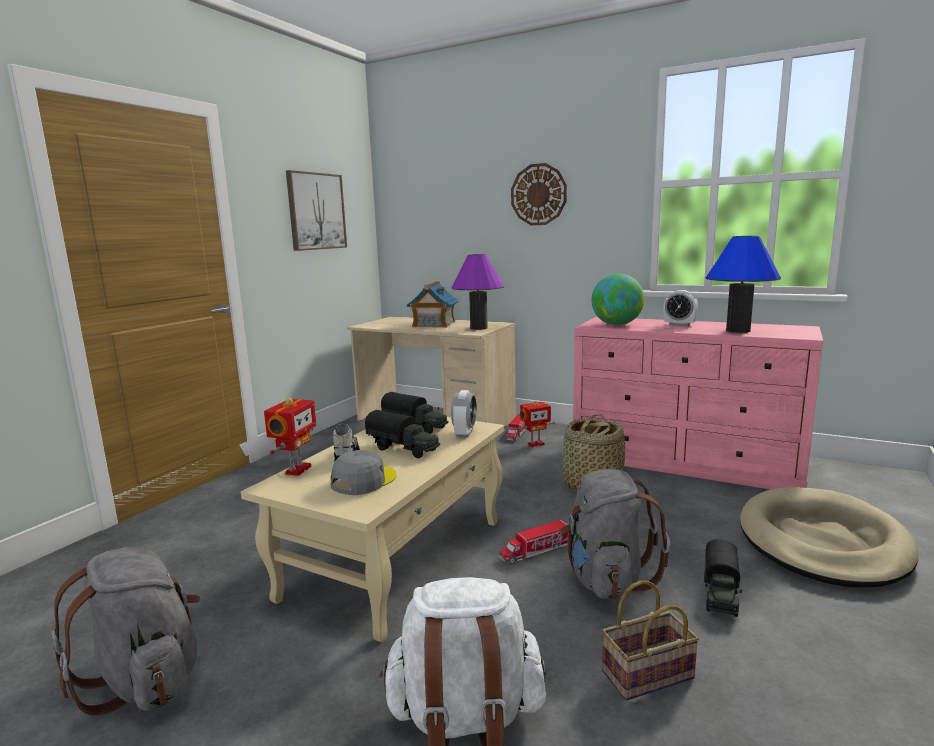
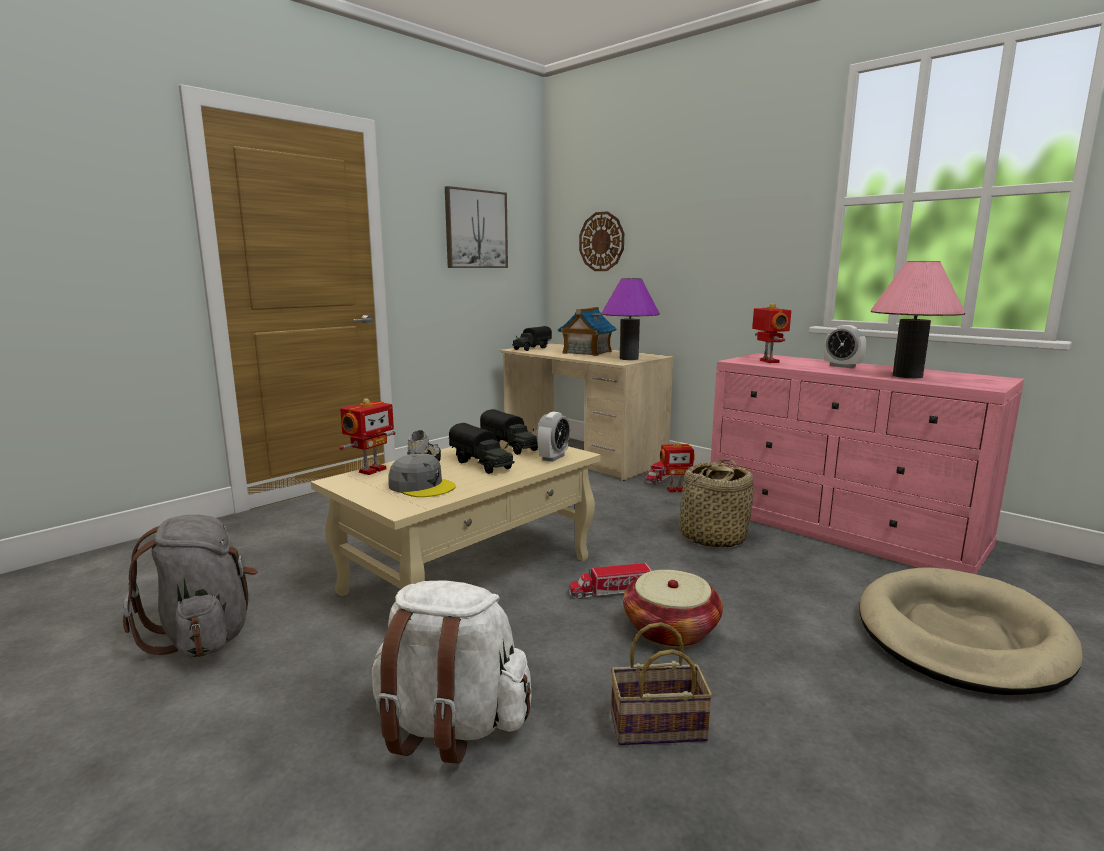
camera: 15 degrees right, 0 degrees up
(363, 480) = (422, 486): grey cap -> grey cap turned 75 degrees clockwise
(538, 194) = (707, 214): wall clock -> wall clock (601, 241)
(606, 579) = (670, 630): grey backpack -> basket
(616, 324) = (768, 361): globe -> toy robot
(720, 595) = (792, 668): toy truck -> toy truck (531, 348)
(738, 330) = (907, 376): blue table lamp -> pink table lamp

